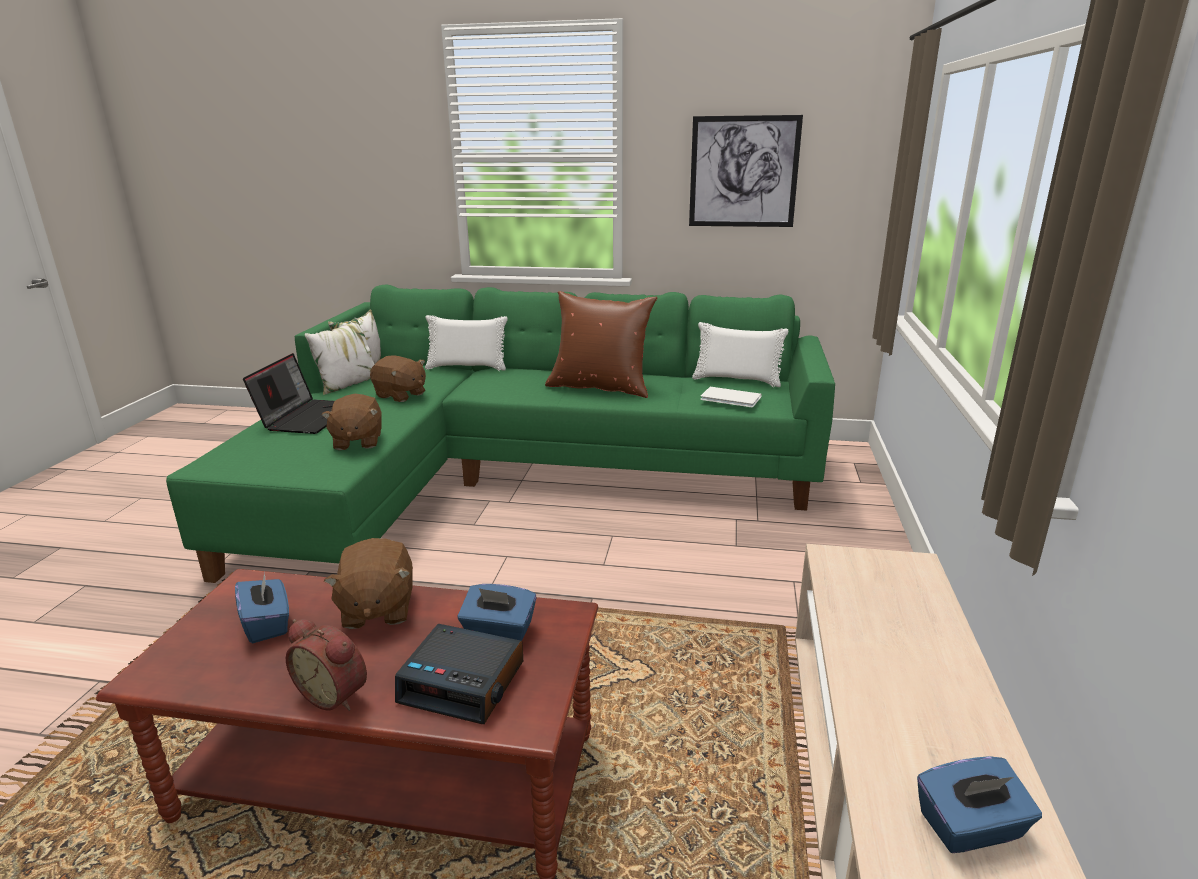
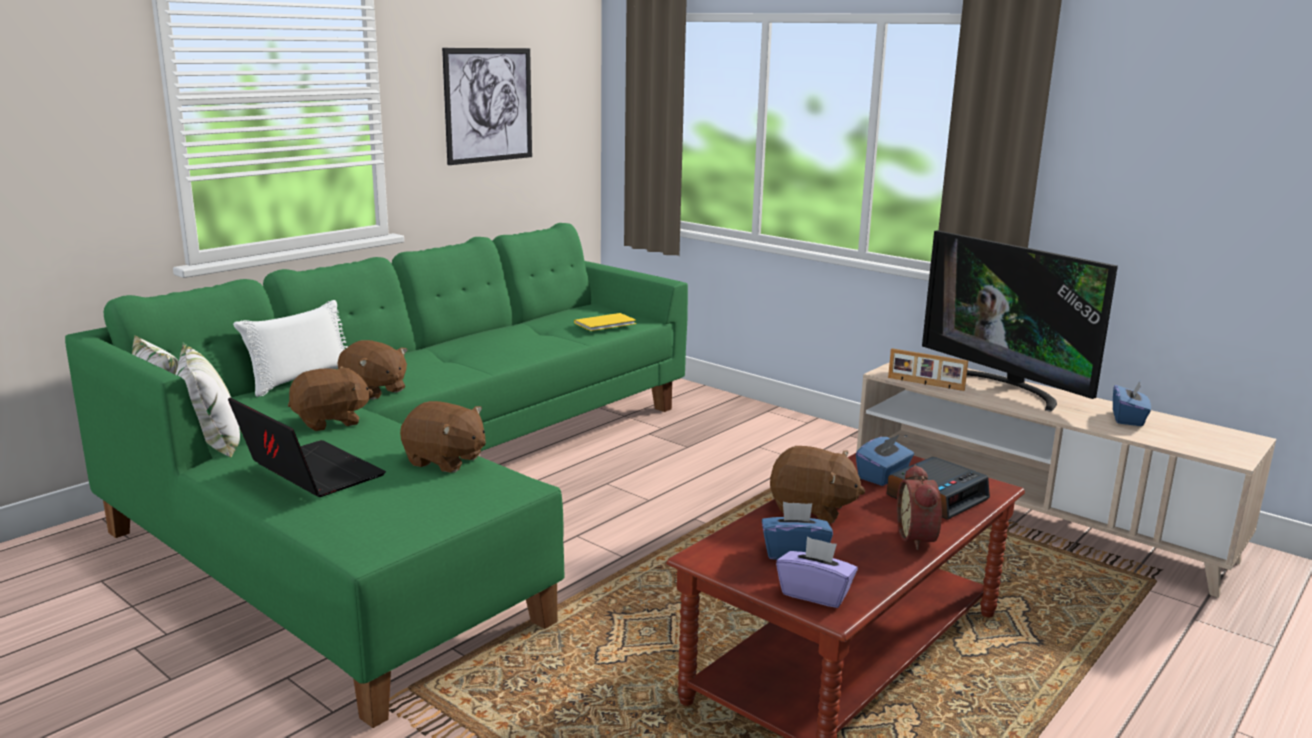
camera: 60 degrees left, 5 degrees down
(179, 656) = (815, 593): none -> purple tissue box
(336, 693) = (919, 538): alarm clock -> alarm clock turned 120 degrees clockwise
(471, 387) = (374, 391): none -> brown plush toy
(600, 387) = (485, 350): brown pillow -> none
(731, 399) = (607, 323): white book -> yellow book
(737, 380) = (567, 312): white pillow -> none
(834, 591) = (925, 384): none -> picture frame
(925, 658) = (1005, 387): none -> television

